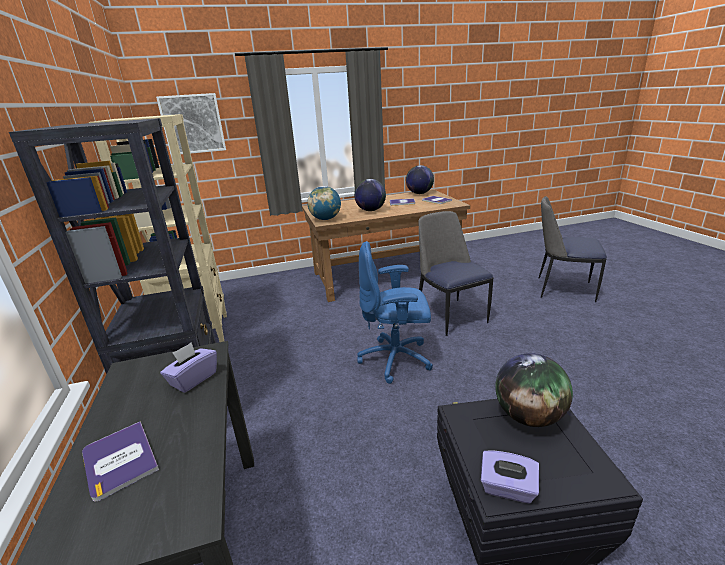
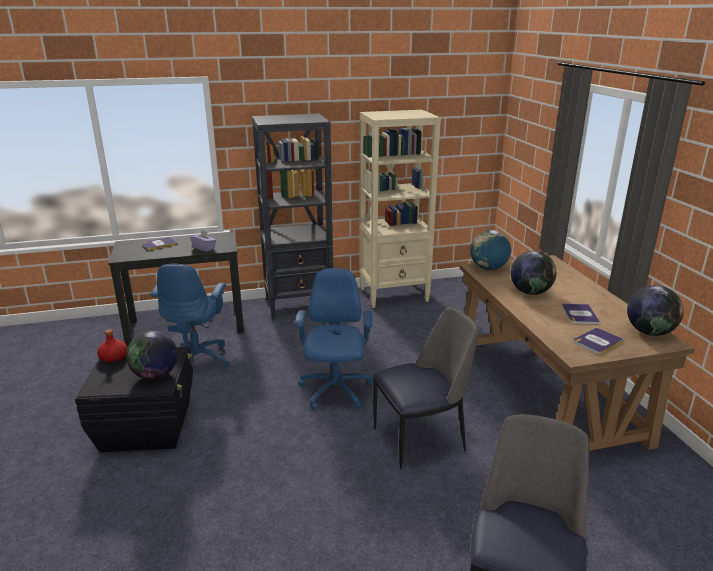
camera: 90 degrees right, 0 degrees up
(193, 124) = (530, 125): picture -> none
(331, 502) = (197, 360): none -> blue office chair
(507, 488) = (113, 357): purple tissue box -> red bottle

